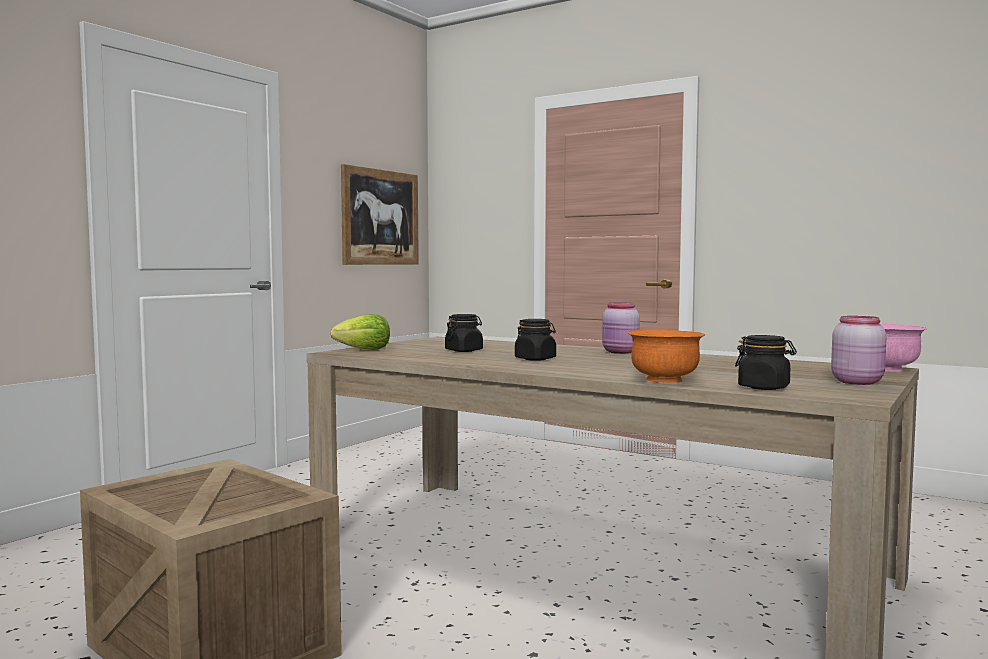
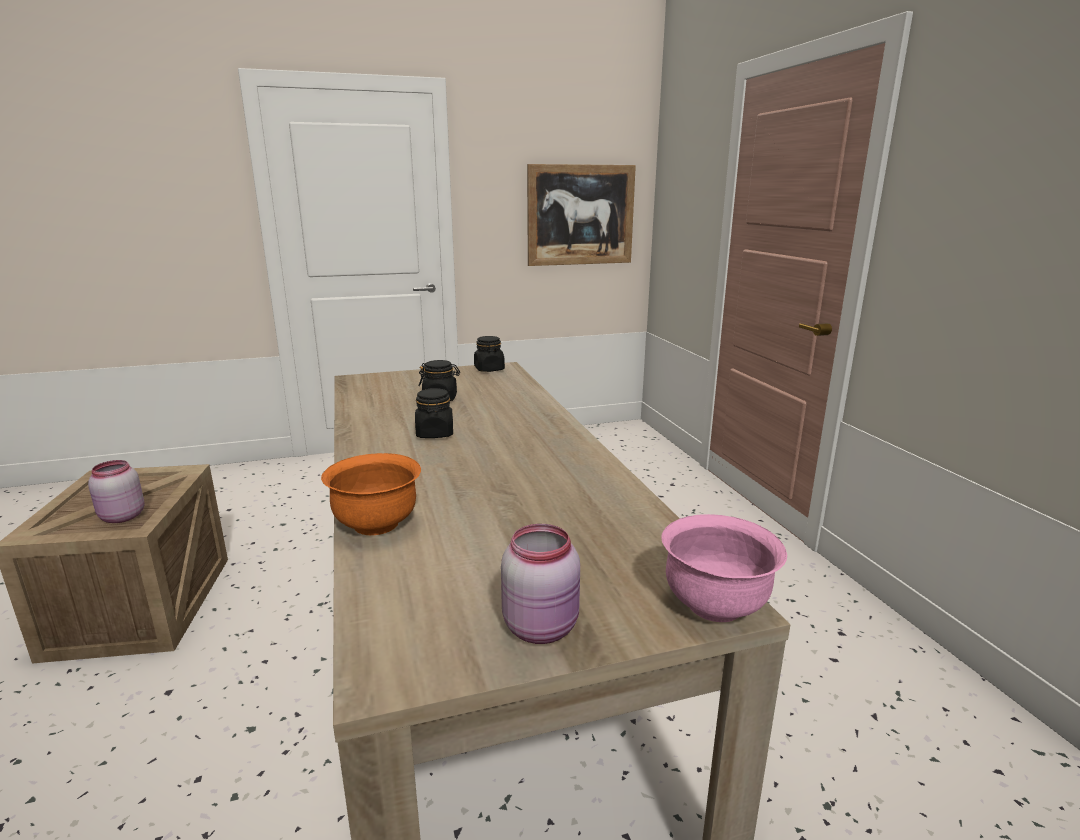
camera: 40 degrees right, 15 degrees up
(364, 350) = (382, 379): lettuce -> none
(620, 352) = (554, 440): pink jar -> pink jar (121, 517)
(764, 387) = (397, 588): black jar -> black jar (489, 369)

